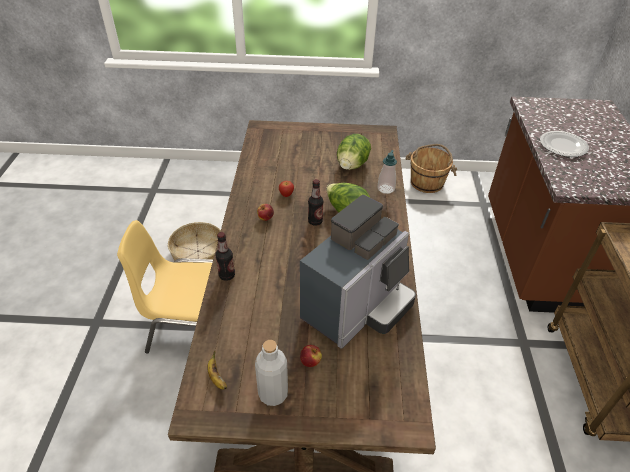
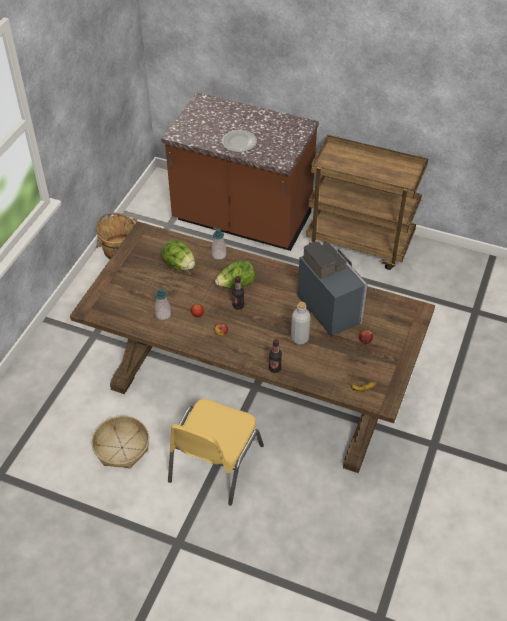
camera: 70 degrees left, 5 degrees up
(273, 394) = (382, 364): grey bottle -> grey bottle (299, 338)
(275, 171) = (163, 314): none -> soap dispenser

